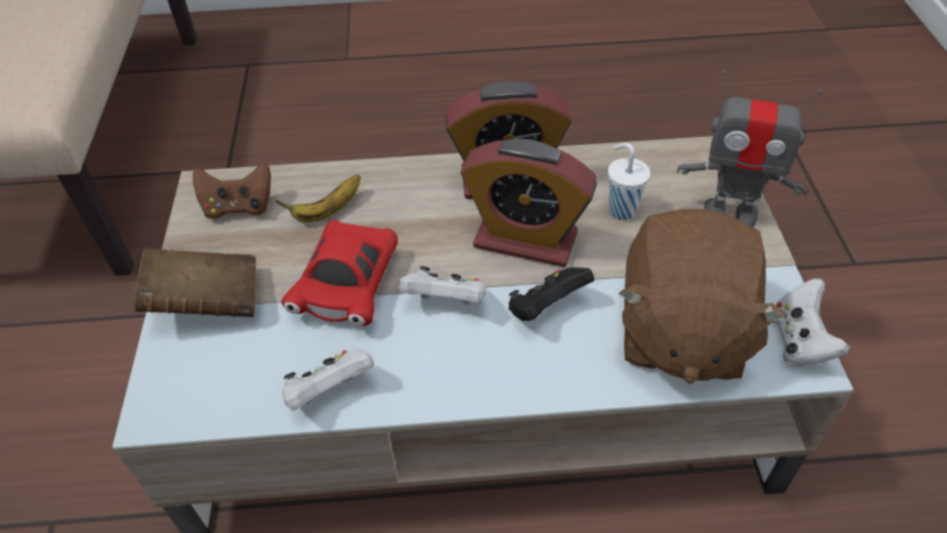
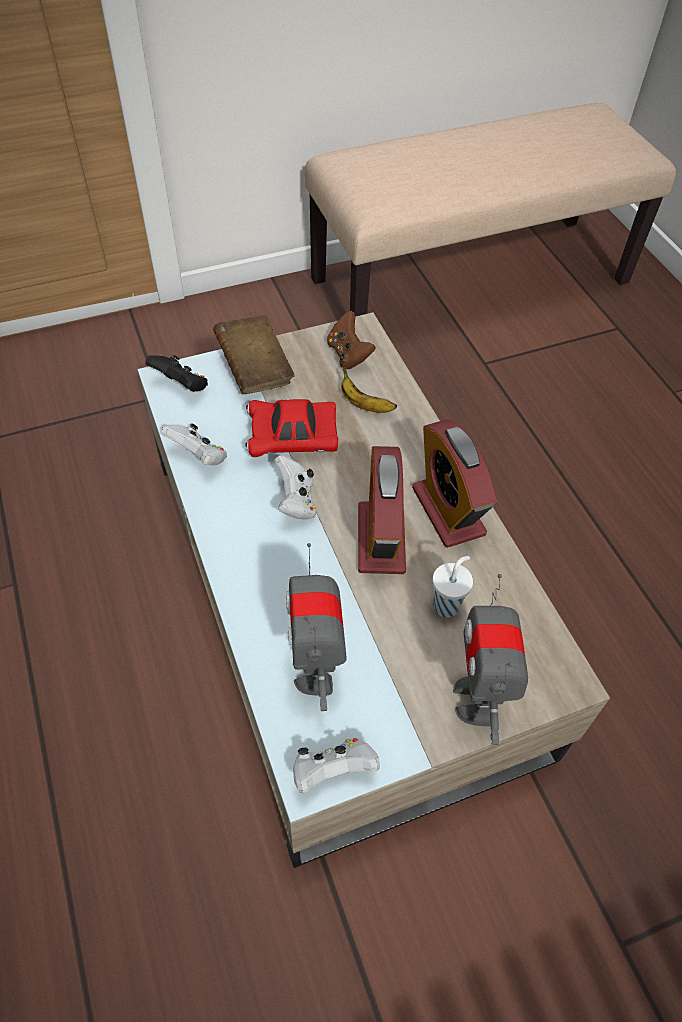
camera: 70 degrees right, 5 degrees up
(546, 309) = (310, 568): black game controller -> black game controller (181, 386)
(680, 331) = (316, 671): brown plush toy -> toy robot

